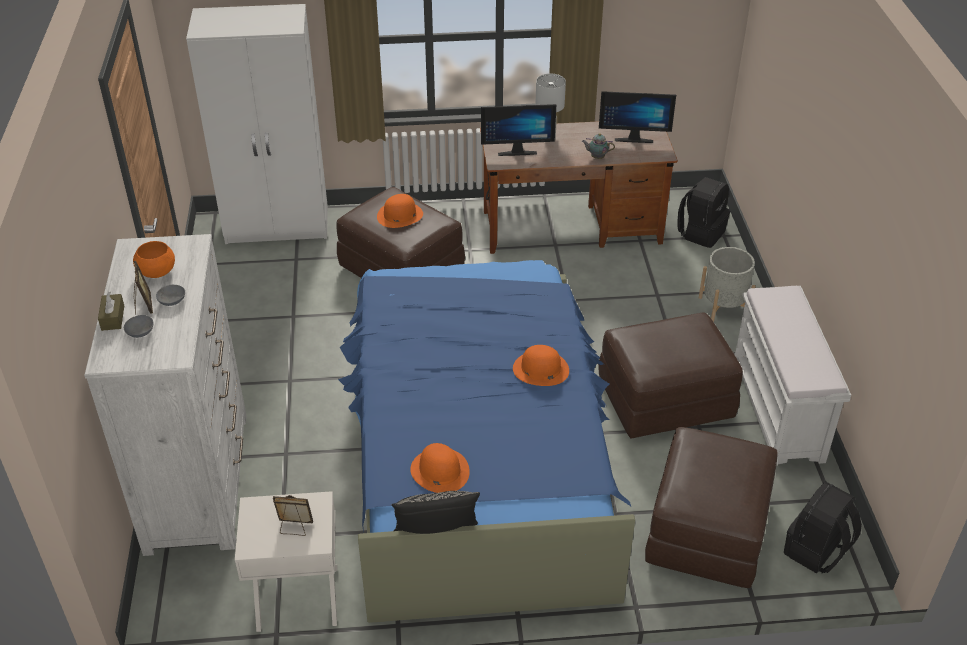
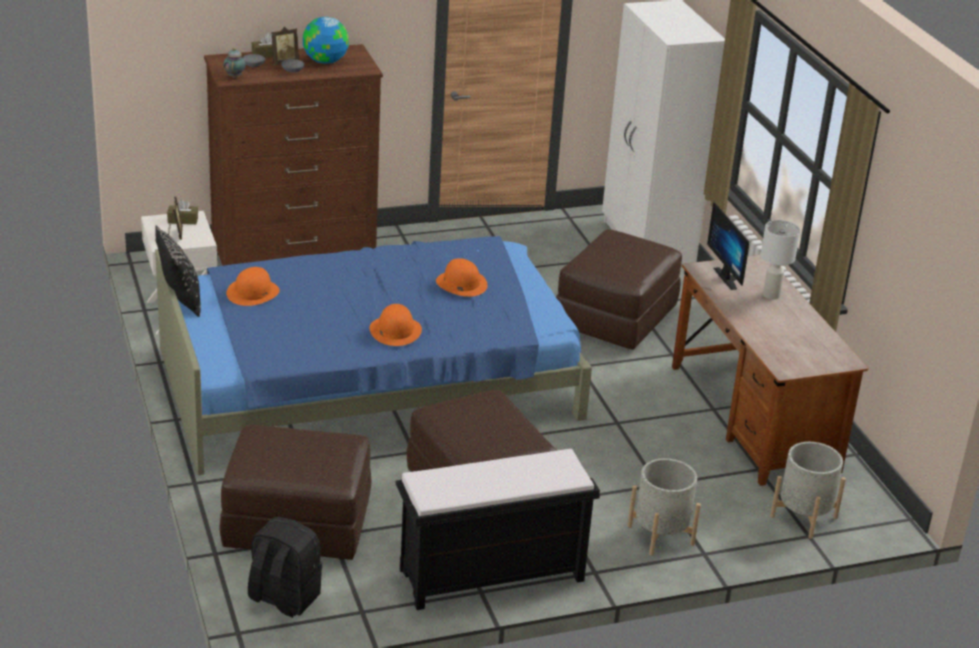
camera: 75 degrees right, 10 degrees down
(157, 272) = (325, 61): orange bowl -> globe
(198, 481) = (294, 255): white dresser -> brown dresser
(260, 518) = (183, 220): none -> brown tissue box
(399, 215) = (625, 256): orange hat -> orange hat (461, 283)
(596, 157) = (749, 326): teapot -> teapot (235, 76)
(633, 138) = (808, 349): monitor -> none
(701, 233) = (803, 517): black backpack -> grey planter
(778, 411) = (490, 576): white bench -> black bench

